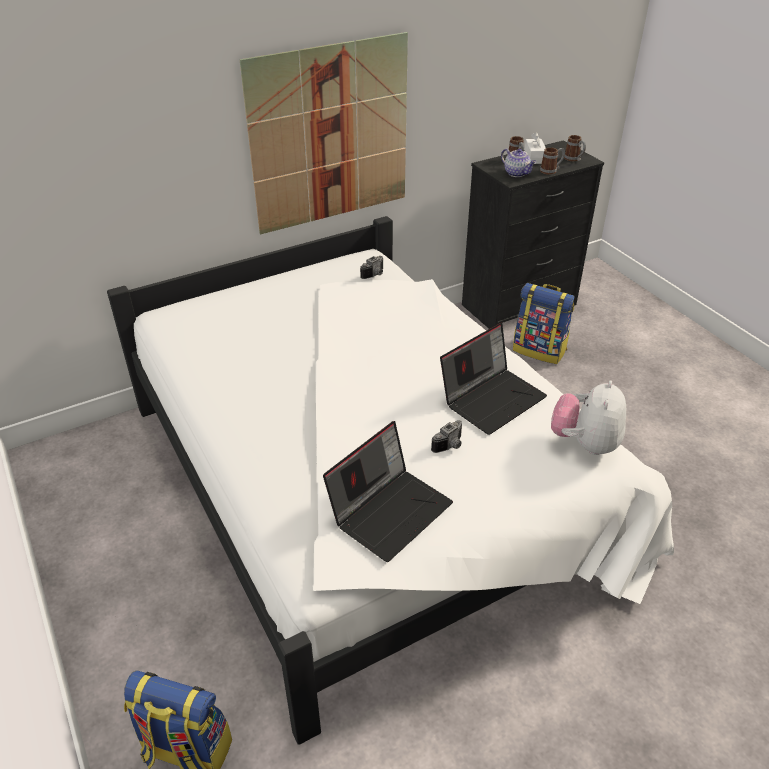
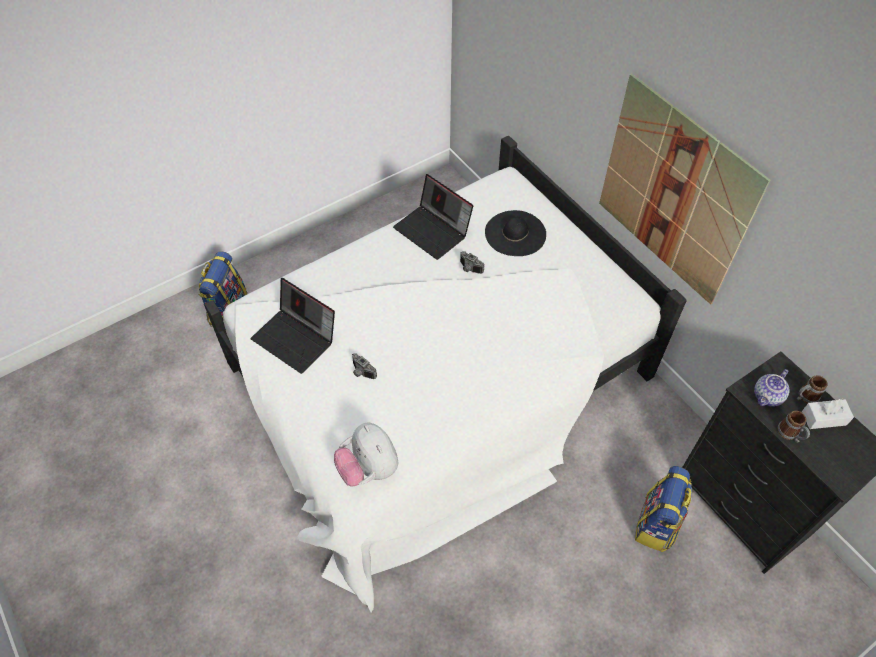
camera: 85 degrees right, 15 degrees up
(255, 317) = (515, 233): none -> black hat
(375, 275) = (594, 307): camera -> camera (469, 269)
(492, 398) = (420, 401): laptop -> laptop (433, 231)
(574, 159) = (836, 464): mug -> none
(585, 443) = (369, 468): plush toy -> plush toy turned 135 degrees counterclockwise

